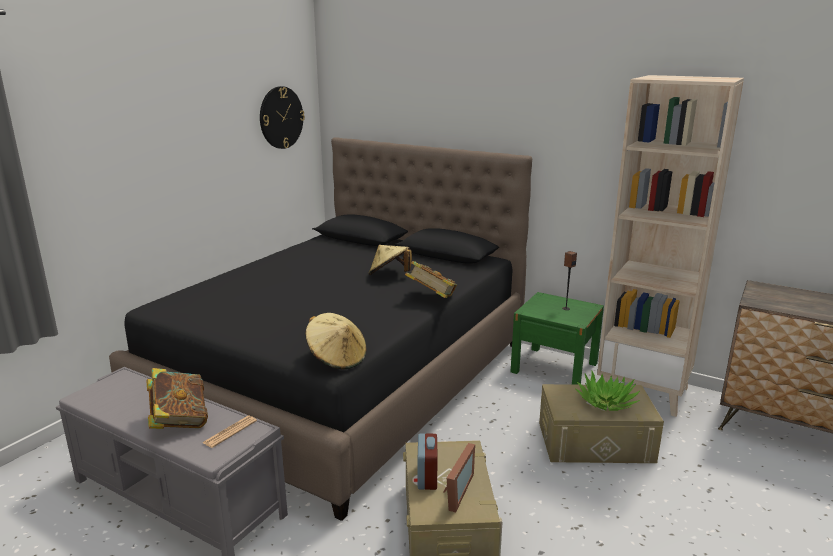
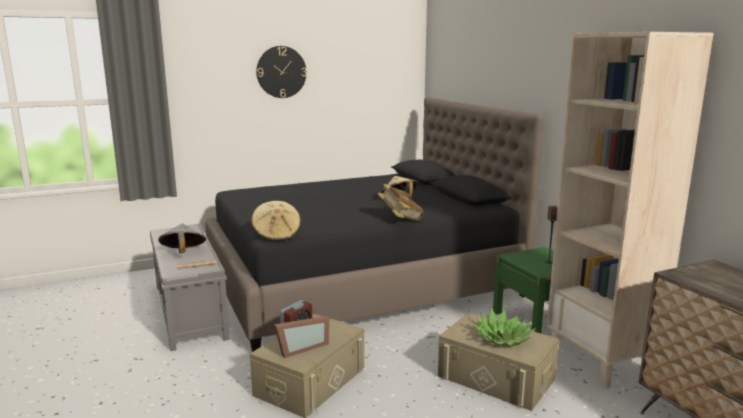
camera: 35 degrees right, 5 degrees down
(179, 421) = (183, 253): book -> grey hat
(281, 117) = (383, 78): wall clock -> wall clock (281, 72)

